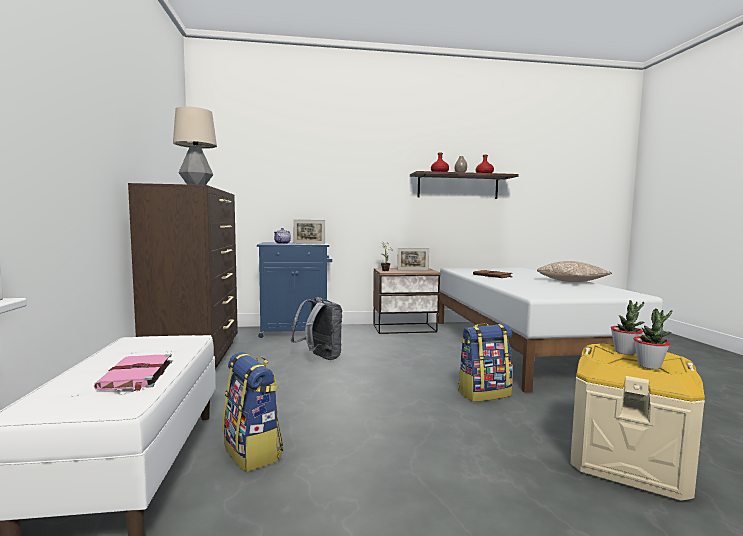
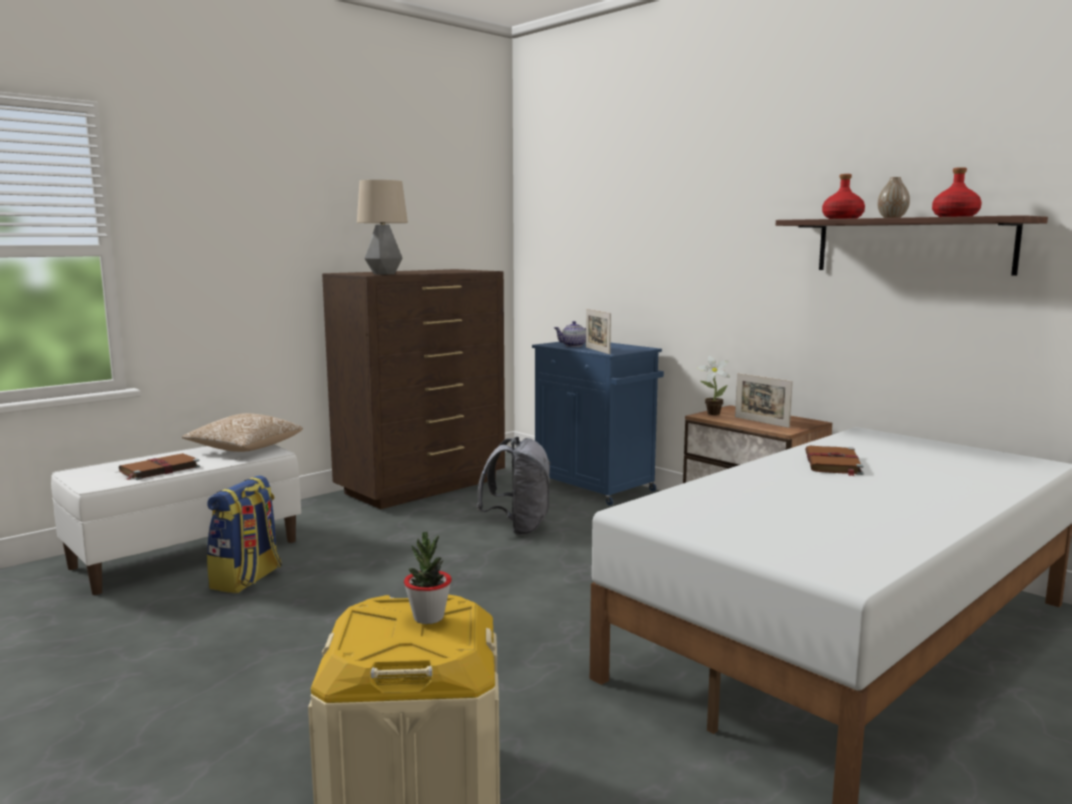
camera: 55 degrees right, 5 degrees up
(136, 375) = (158, 469): pink book -> brown book
(484, 393) = (540, 649): backpack -> none
(572, 281) = (921, 517): pillow -> pillow (244, 449)
(649, 366) = (362, 635): potted plant -> none

